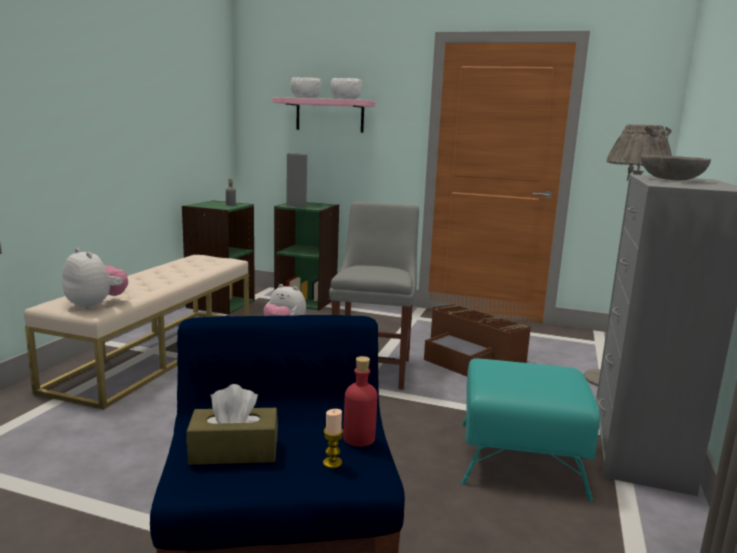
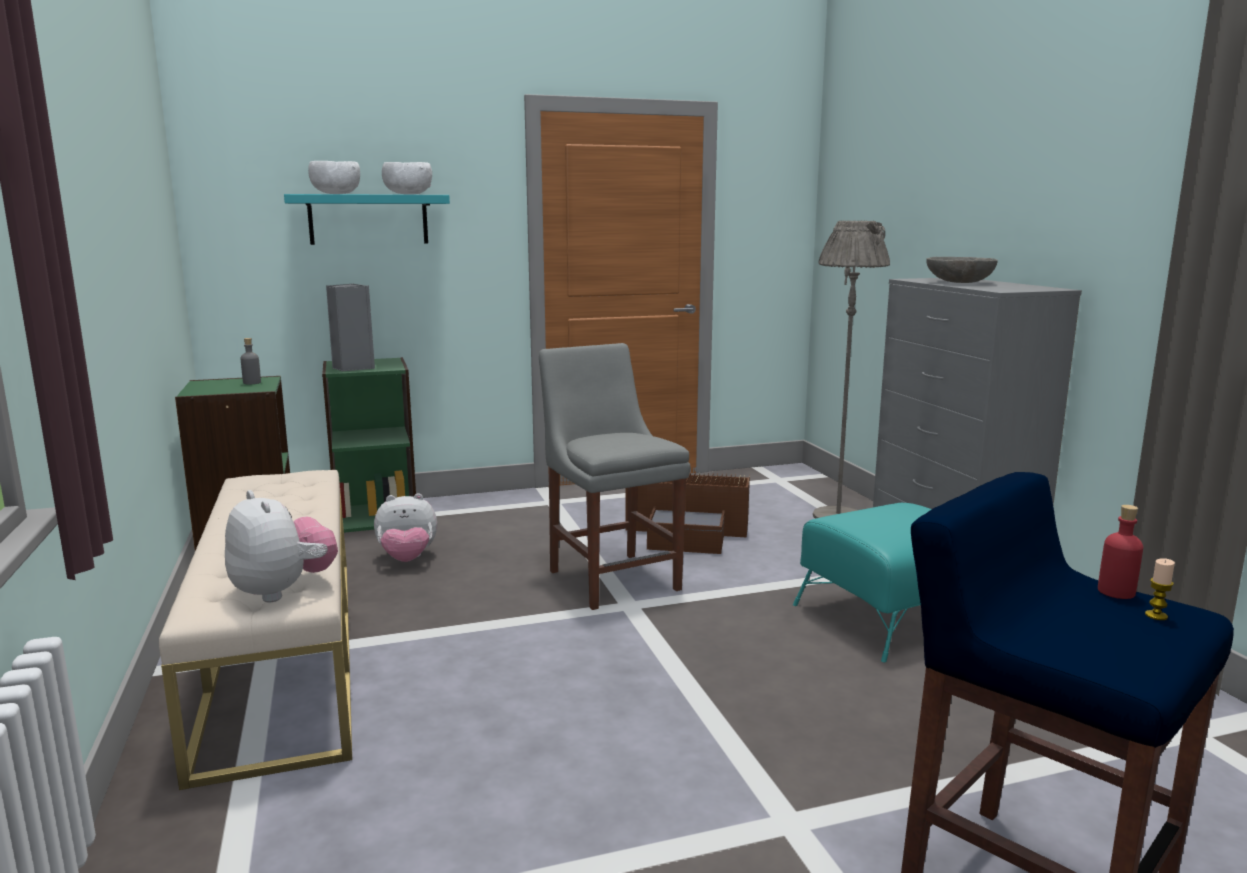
camera: 35 degrees left, 0 degrees up
(96, 305) = (283, 591): plush toy -> plush toy turned 45 degrees clockwise
(234, 451) = (1087, 638): brown tissue box -> none
(329, 115) = (368, 219): pink shelf -> turquoise shelf

